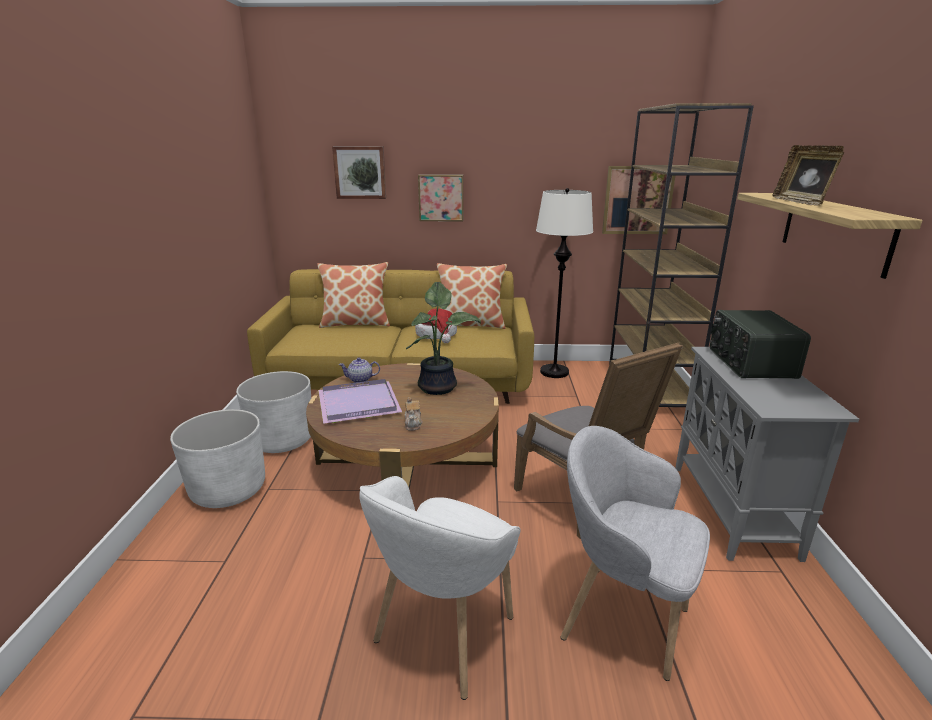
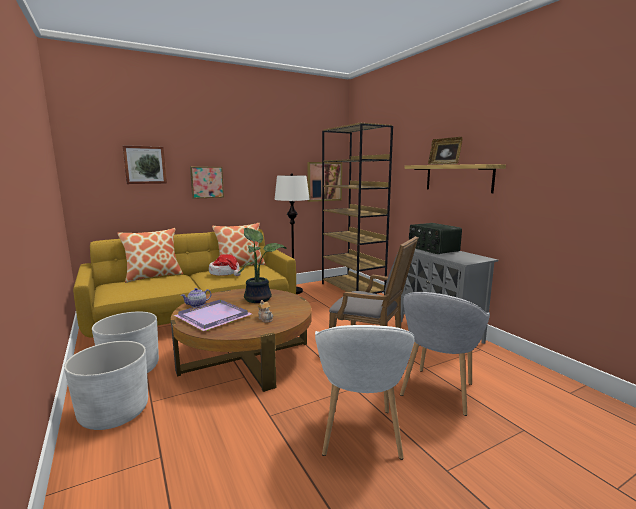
camera: 30 degrees left, 10 degrees down
(620, 618) = (437, 391): grey armchair -> grey armchair turned 60 degrees counterclockwise

